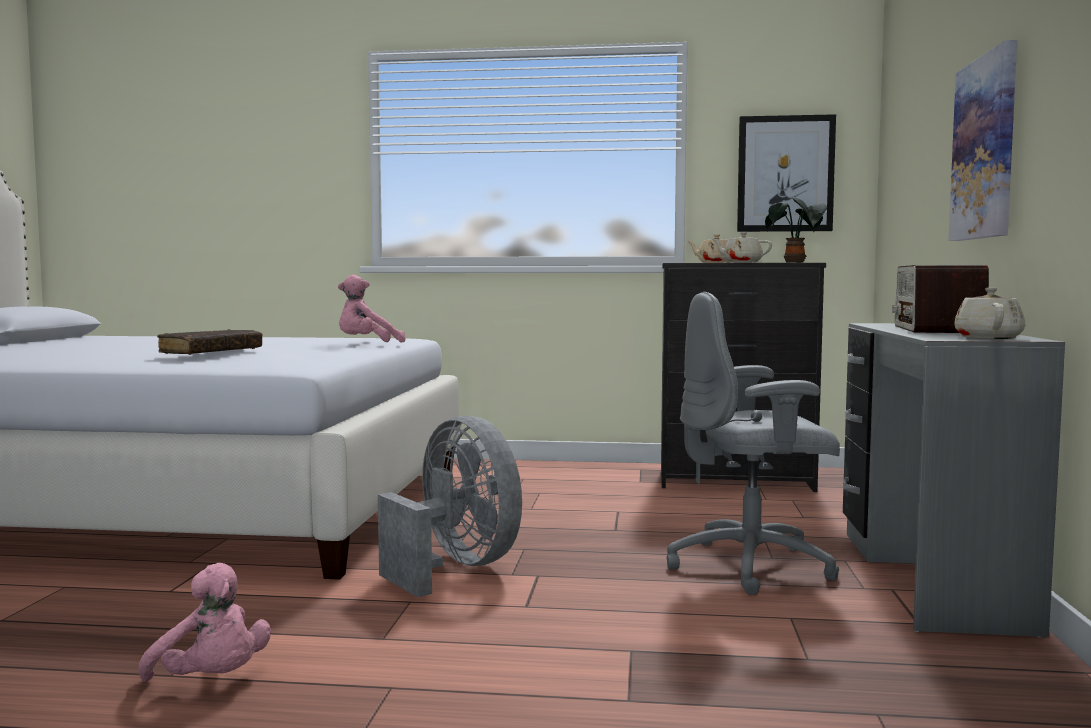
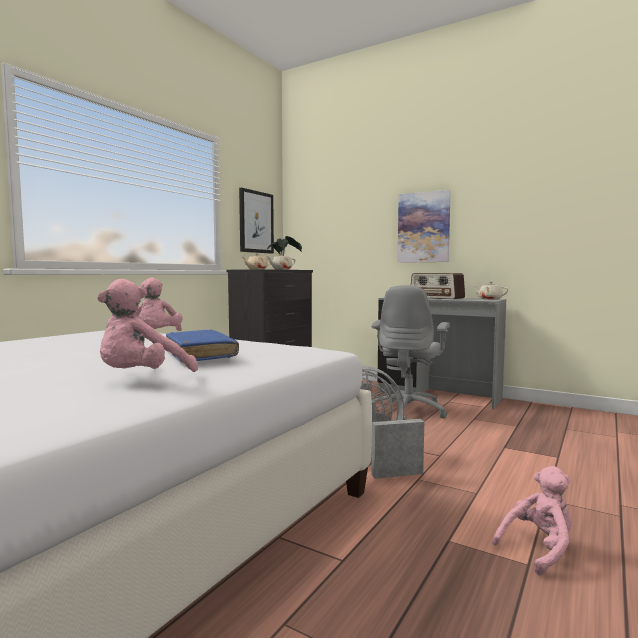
camera: 65 degrees left, 0 degrees up
(106, 358) = (142, 379): none -> pink plush toy
(211, 352) = (200, 354): brown book -> blue book

